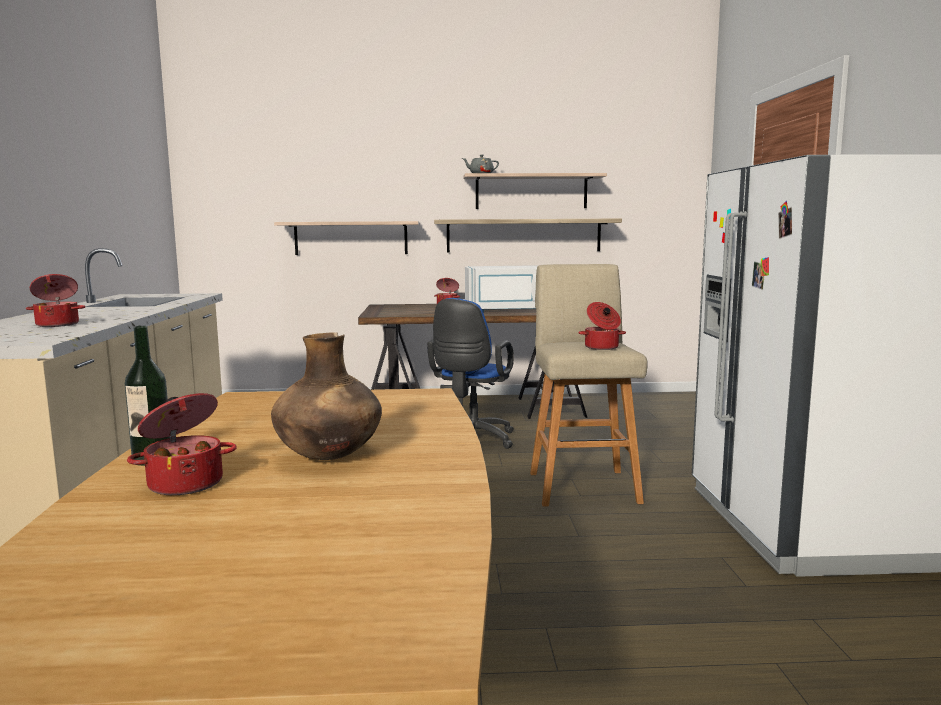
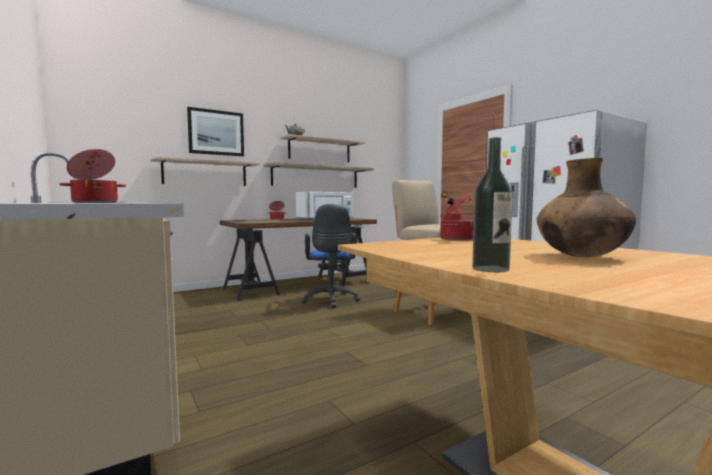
camera: 30 degrees left, 5 degrees down
(185, 483) = (587, 274): cooking pot -> cooking pot (456, 239)
(365, 179) = (216, 132): none -> picture

